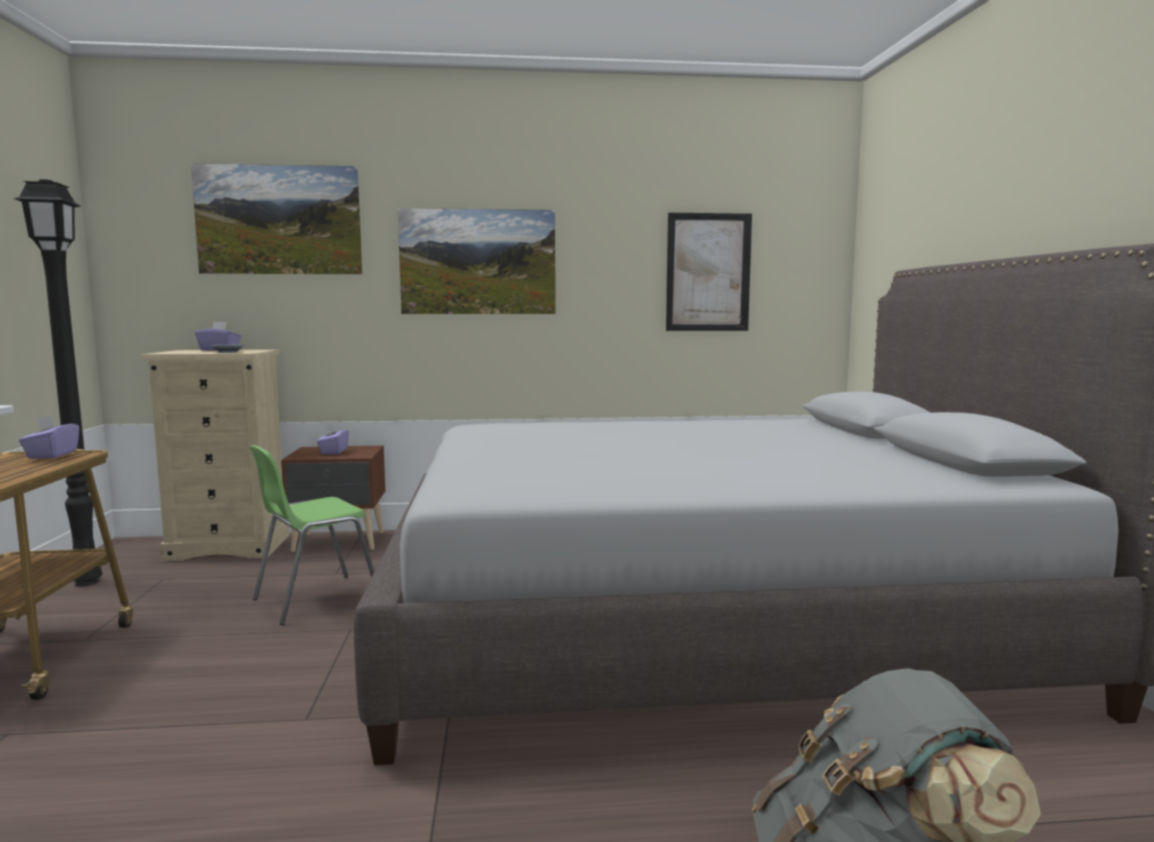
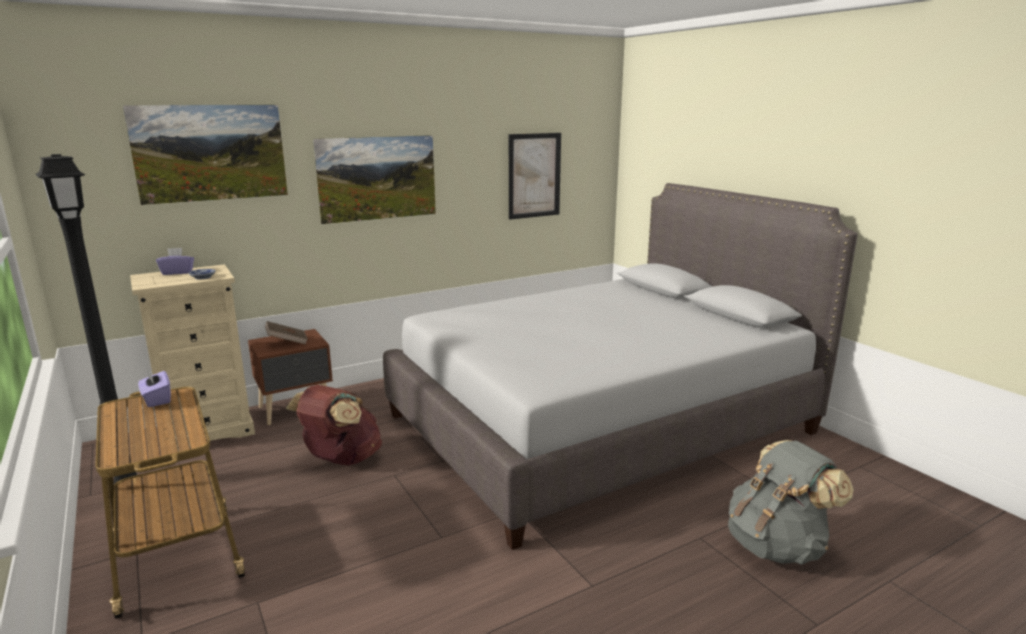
camera: 25 degrees left, 10 degrees up
(315, 599) = (341, 459): green chair -> brown backpack
(333, 452) = (287, 342): purple tissue box -> brown book

